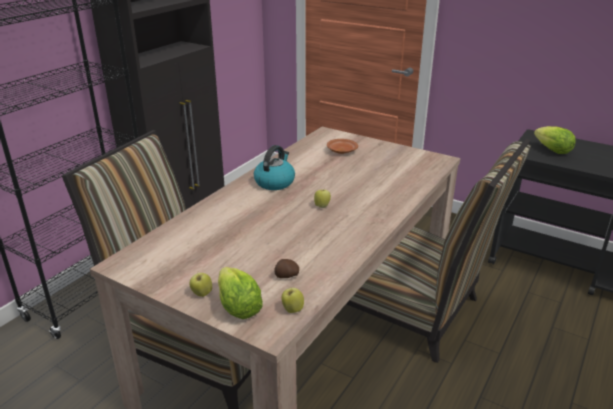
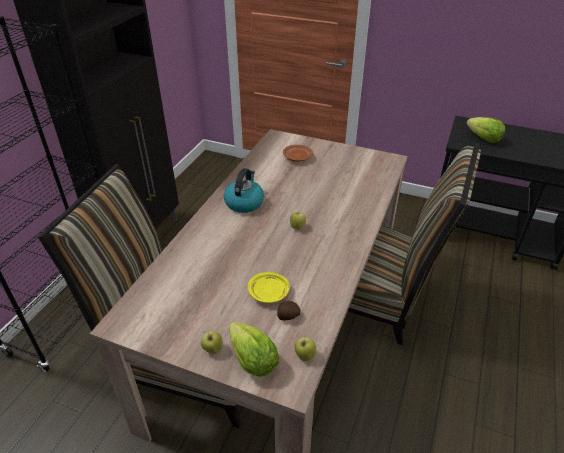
camera: 10 degrees left, 10 degrees up
(274, 255) = (269, 293): none -> yellow plate

